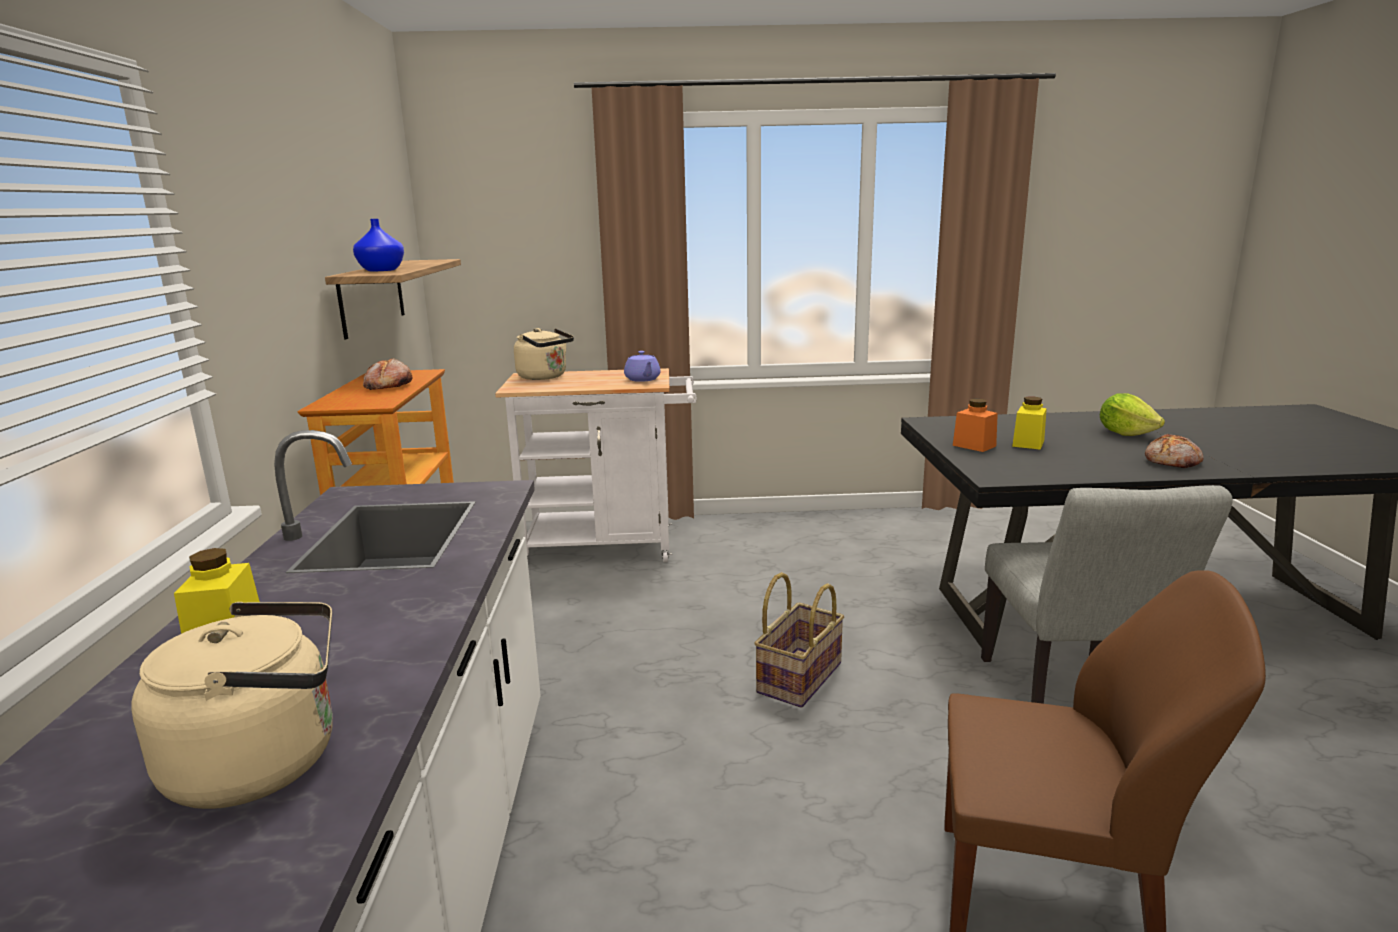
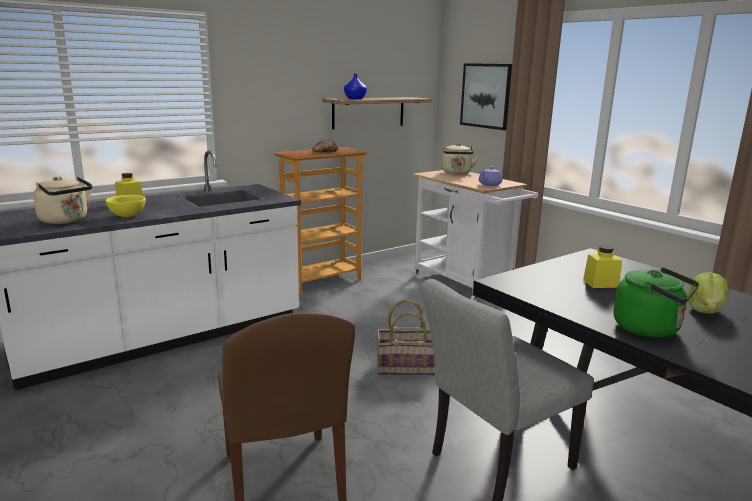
camera: 55 degrees right, 0 degrees up
(373, 658) = (127, 216): none -> yellow bowl
(536, 245) = (487, 96): none -> picture
(974, 446) = (561, 271): orange jar -> none
(1173, 462) = (650, 329): bread -> green kettle

